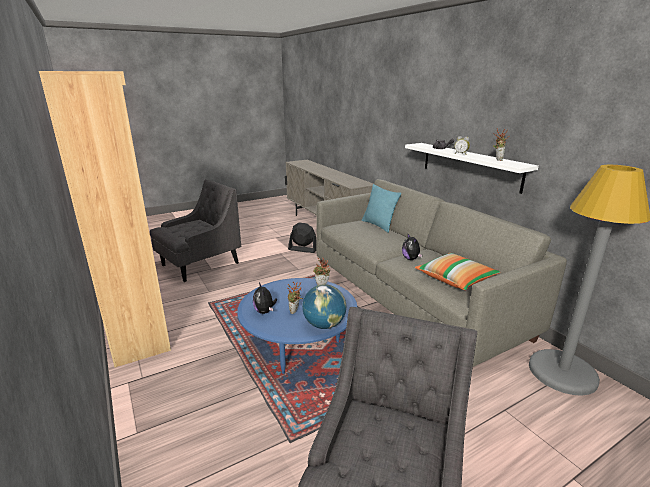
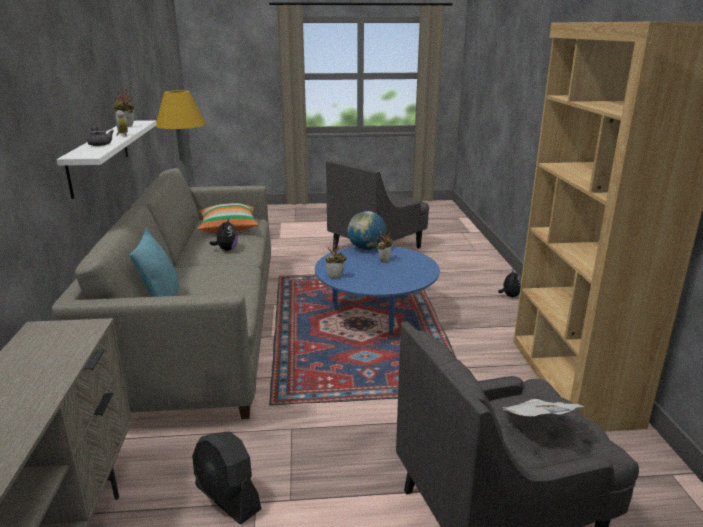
camera: 155 degrees left, 0 degrees up
(183, 227) = (538, 423): none -> newspaper
(265, 311) = (412, 265): plush toy -> plush toy (509, 296)

